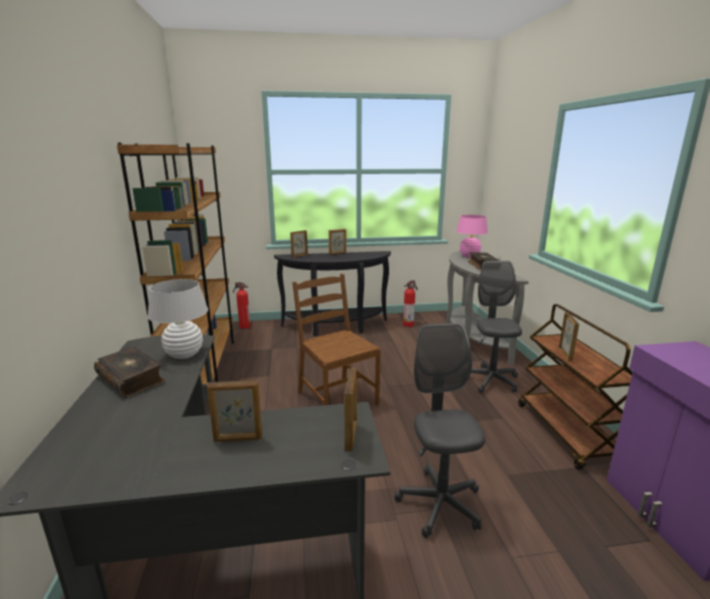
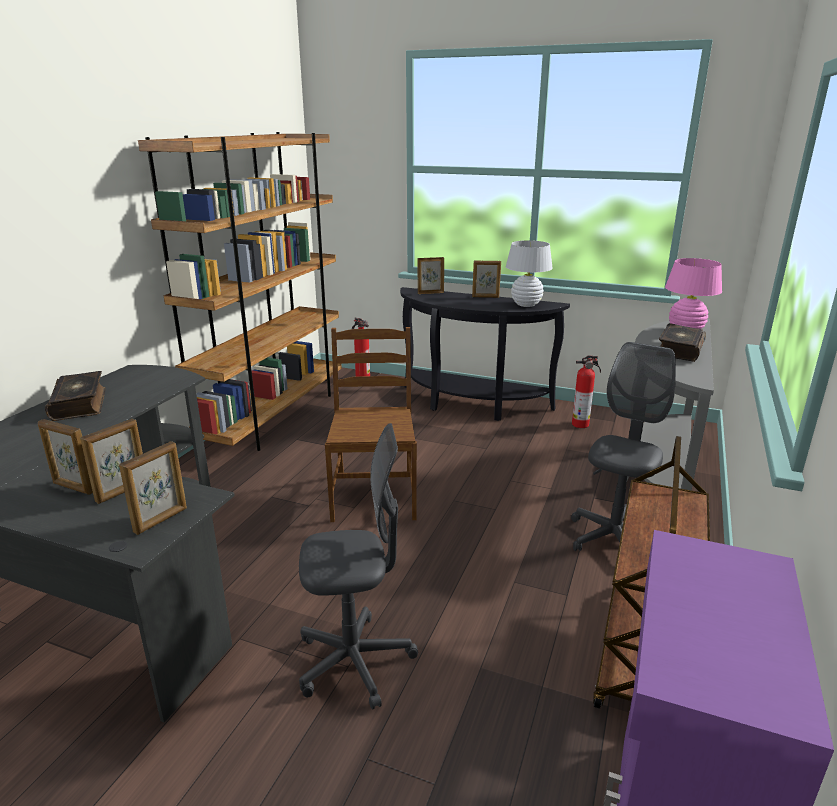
camera: 30 degrees right, 5 degrees up
(184, 354) = (151, 391): white table lamp -> white table lamp (526, 304)
(440, 504) = (354, 662): grey office chair -> grey office chair turned 60 degrees clockwise
(565, 354) = (642, 522): picture frame -> picture frame (123, 492)

